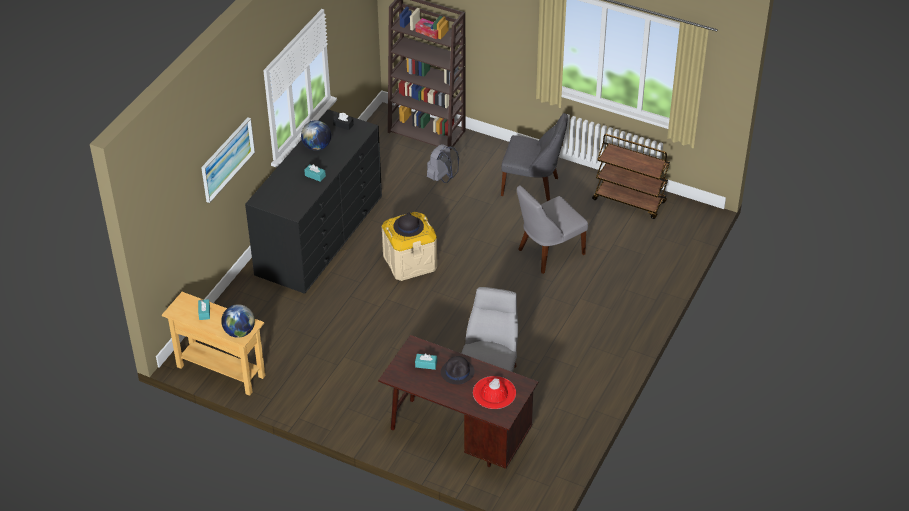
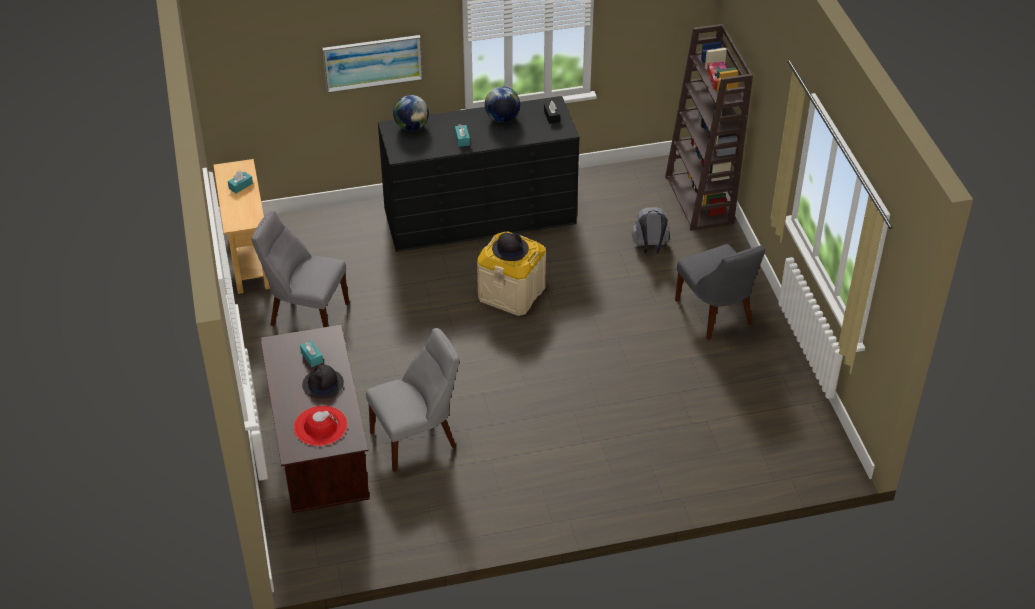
camera: 50 degrees right, 0 degrees up
(239, 332) = (237, 219): globe -> globe (411, 127)
(548, 252) = (636, 380): grey chair -> grey chair (306, 313)
(630, 201) = (786, 397): brown cart -> none

